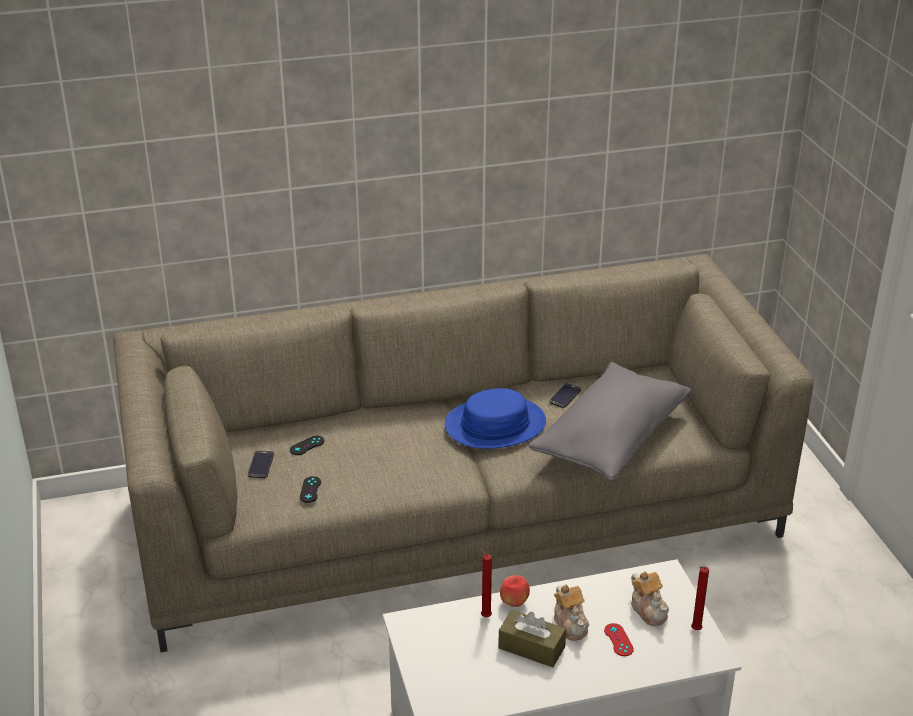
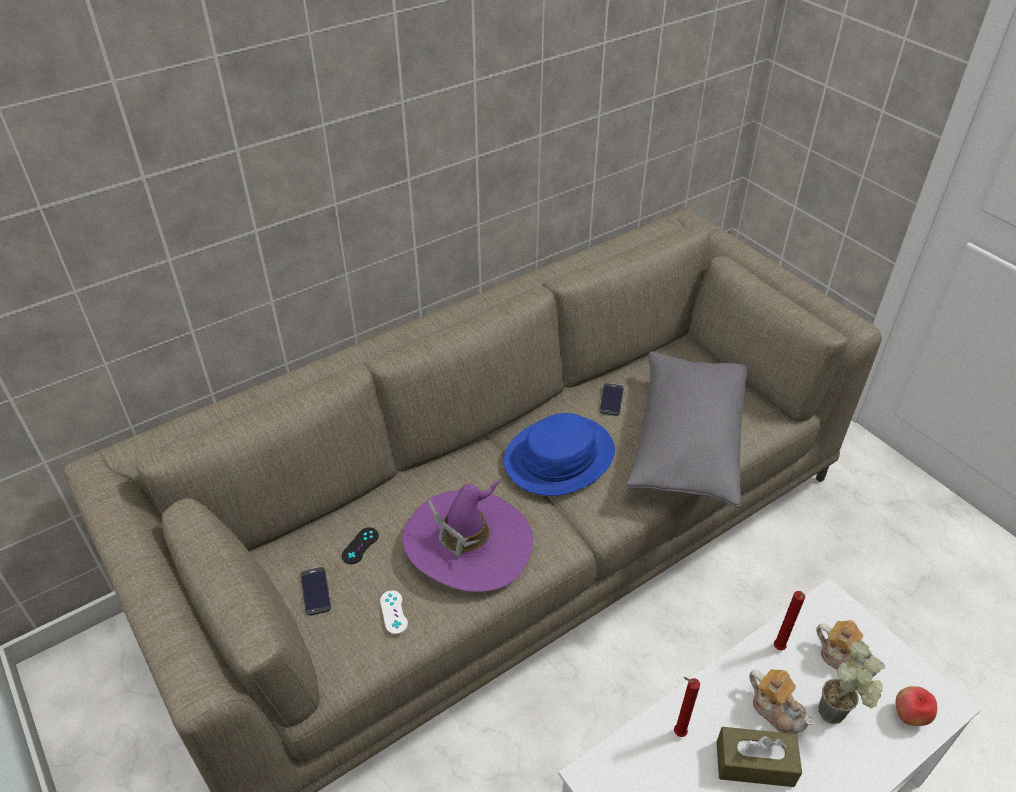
camera: 20 degrees left, 10 degrees up
(310, 489) = (393, 612): black game controller -> white game controller
(389, 462) = (468, 543): none -> purple hat
(514, 603) = (699, 700): apple -> apple (909, 716)
(618, 640) = (839, 716): red game controller -> potted plant
(695, 630) = (906, 673): red candle -> red candle (778, 649)

